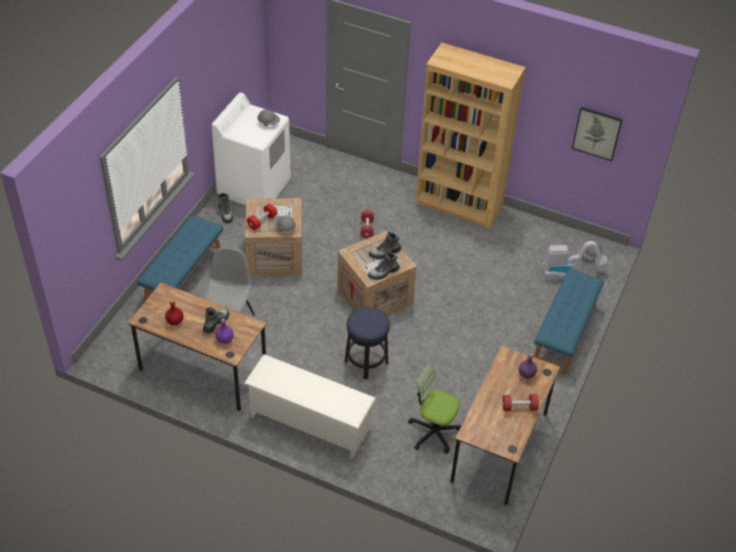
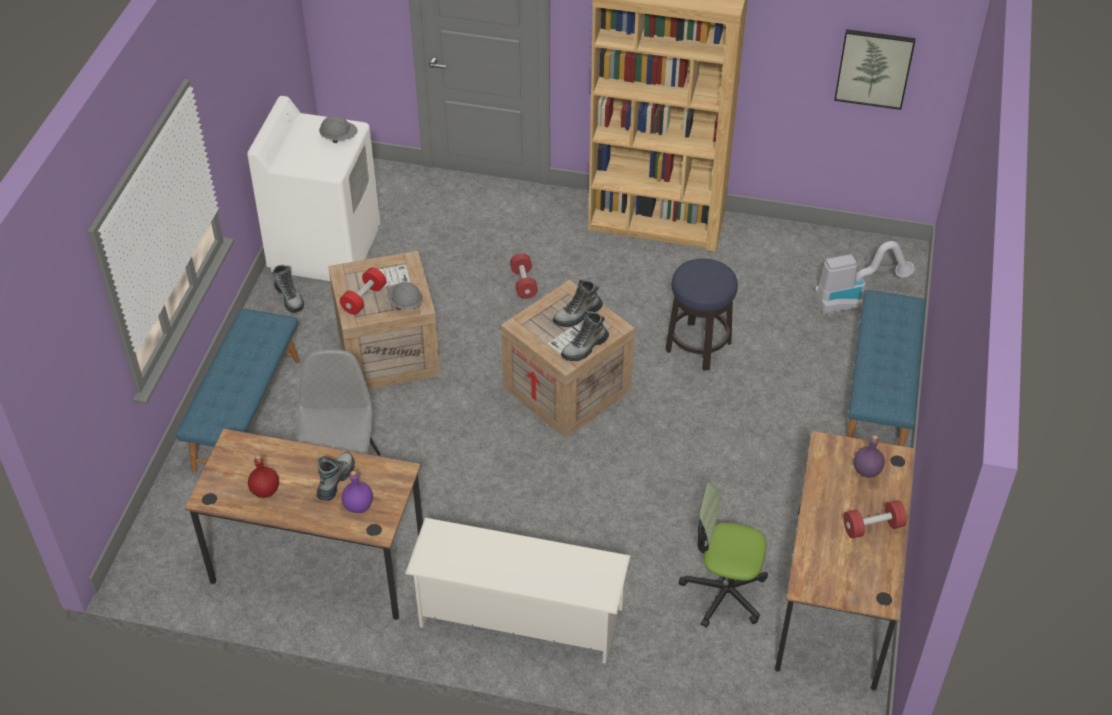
camera: 10 degrees left, 0 degrees up
(366, 362) = (583, 497): stool -> stool (698, 346)

